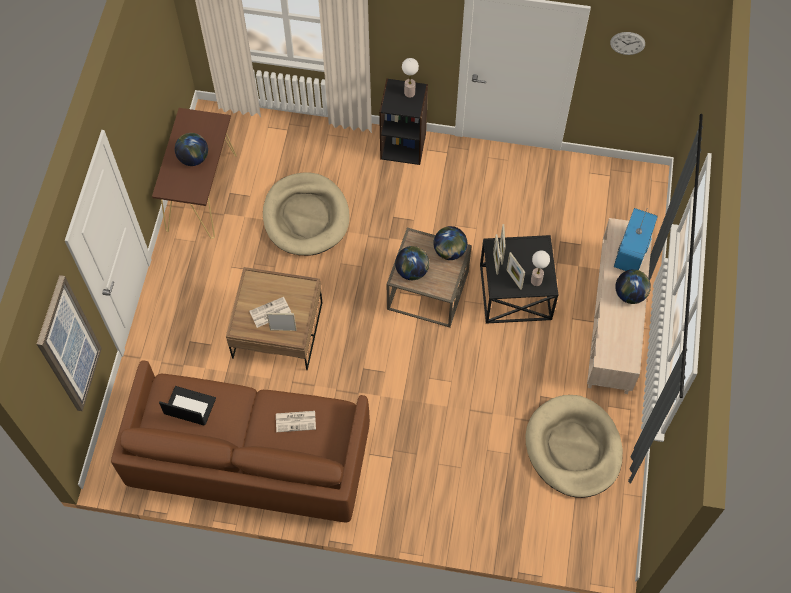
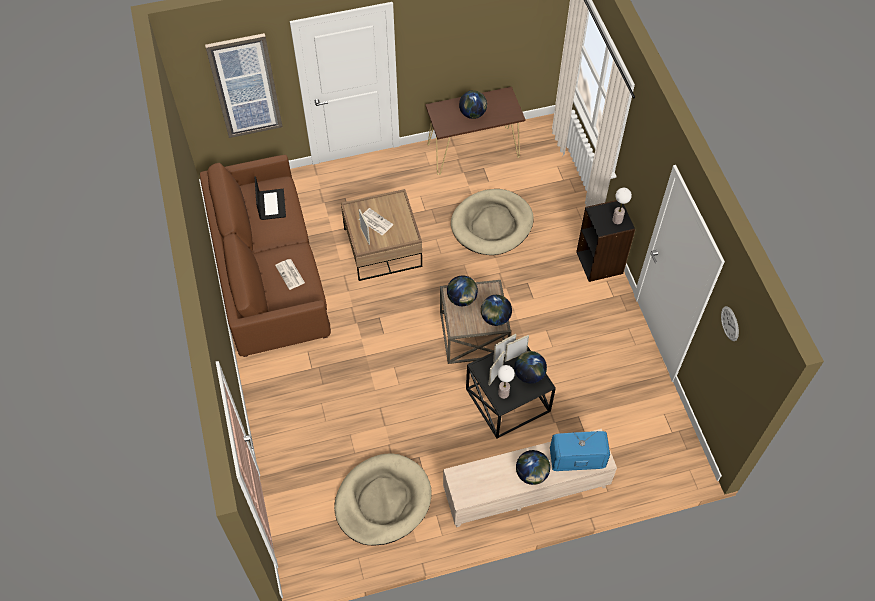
camera: 65 degrees right, 5 degrees down
(525, 250) = (529, 374): none -> globe

